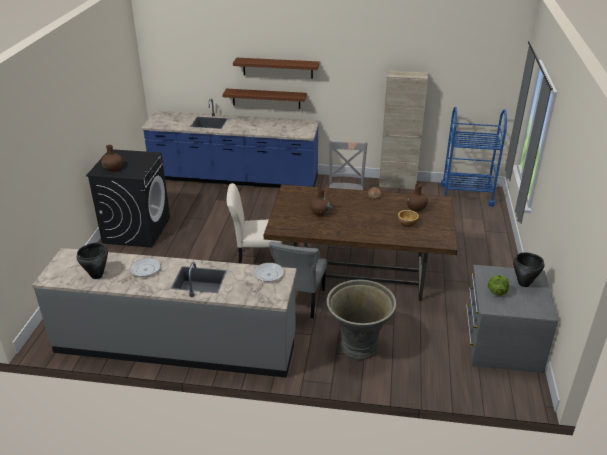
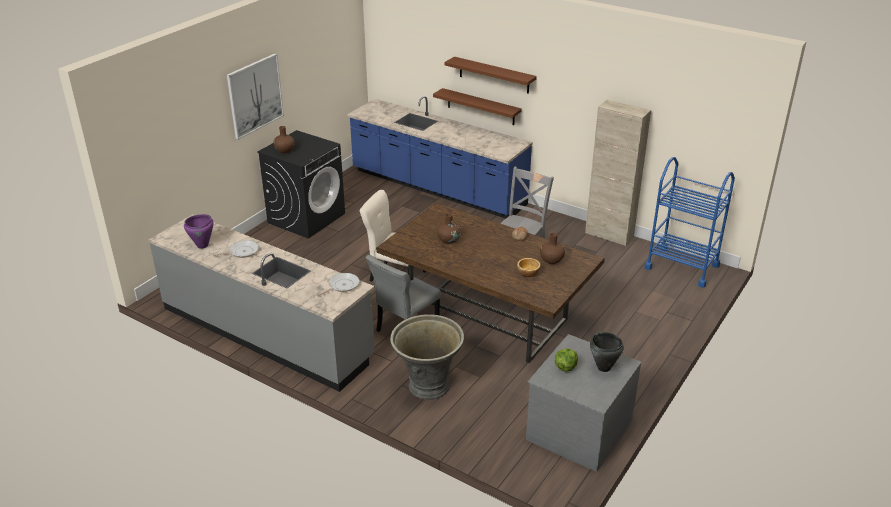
camera: 25 degrees right, 0 degrees up
(76, 119) = (255, 96): none -> picture
(97, 275) = (202, 245): black cooking pot -> purple cooking pot

